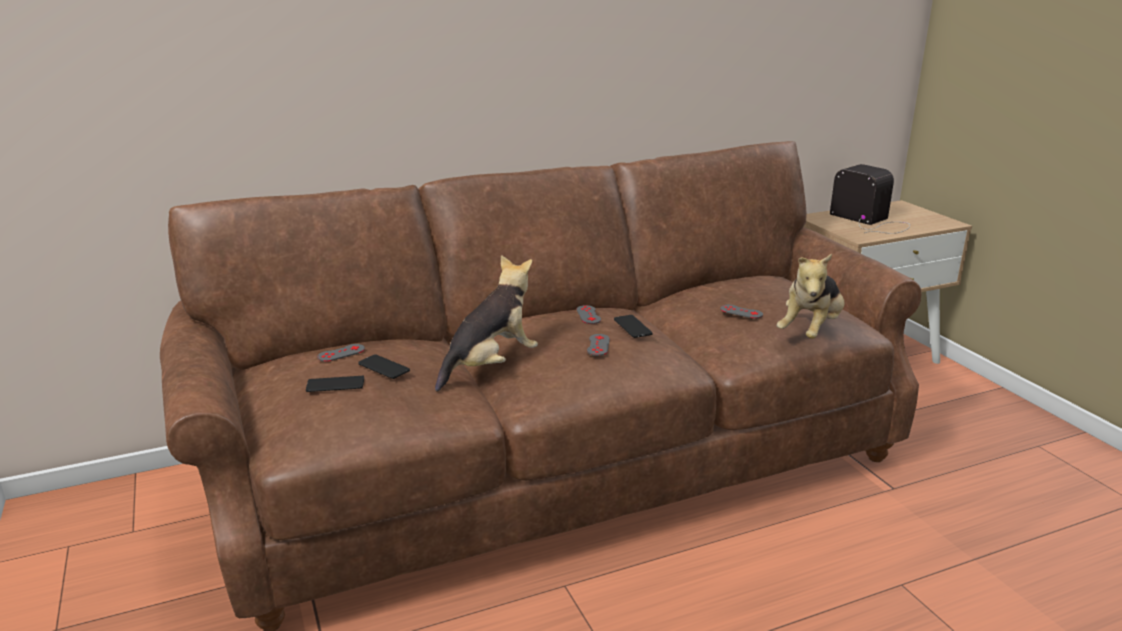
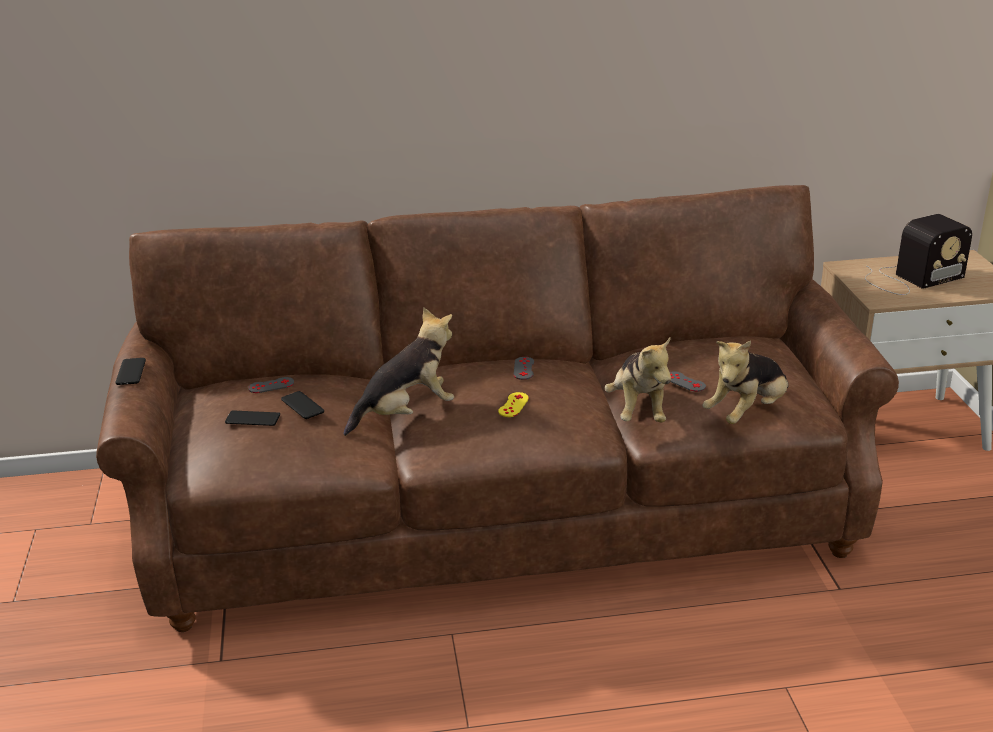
camera: 15 degrees right, 5 degrees up
(598, 345) = (513, 405): grey game controller -> yellow game controller
(632, 327) = (561, 387): phone -> phone (131, 372)
(709, 341) = (638, 410): none -> plush toy
(872, 221) = (910, 278): radio -> radio turned 90 degrees clockwise

